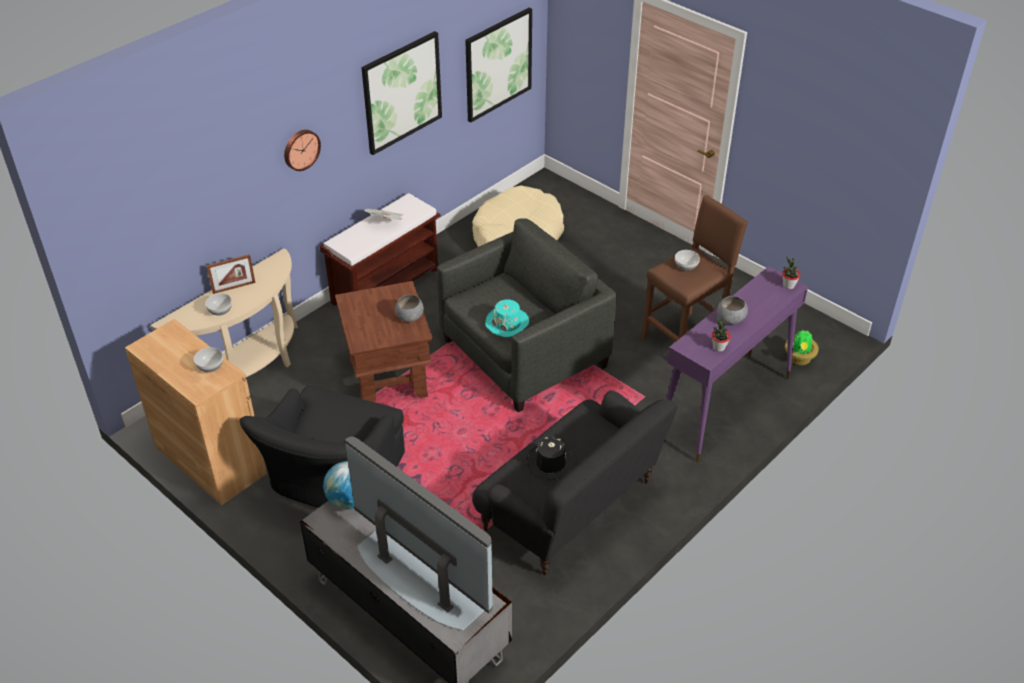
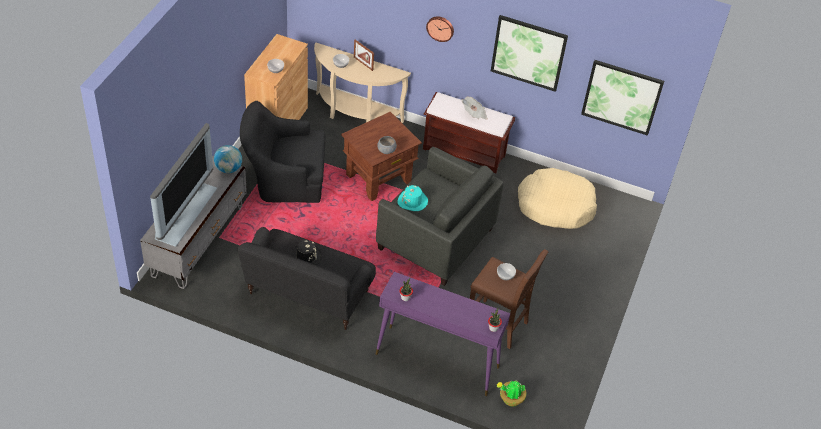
camera: 65 degrees right, 5 degrees up
(730, 319) = (438, 299): grey bowl -> none

